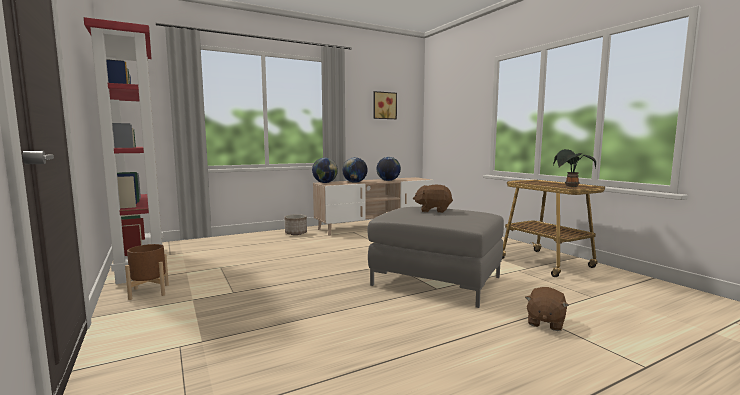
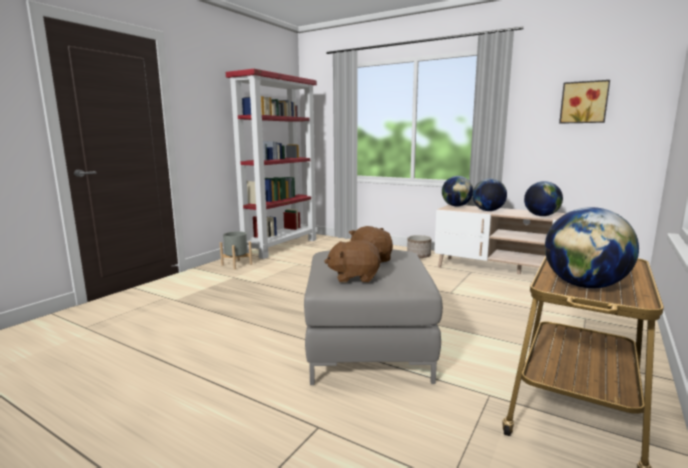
camera: 60 degrees right, 5 degrees up
(149, 292) = (236, 264): brown planter -> grey planter
(545, 322) = (301, 438): brown plush toy -> brown plush toy (354, 277)
(571, 187) = (584, 285): potted plant -> globe

